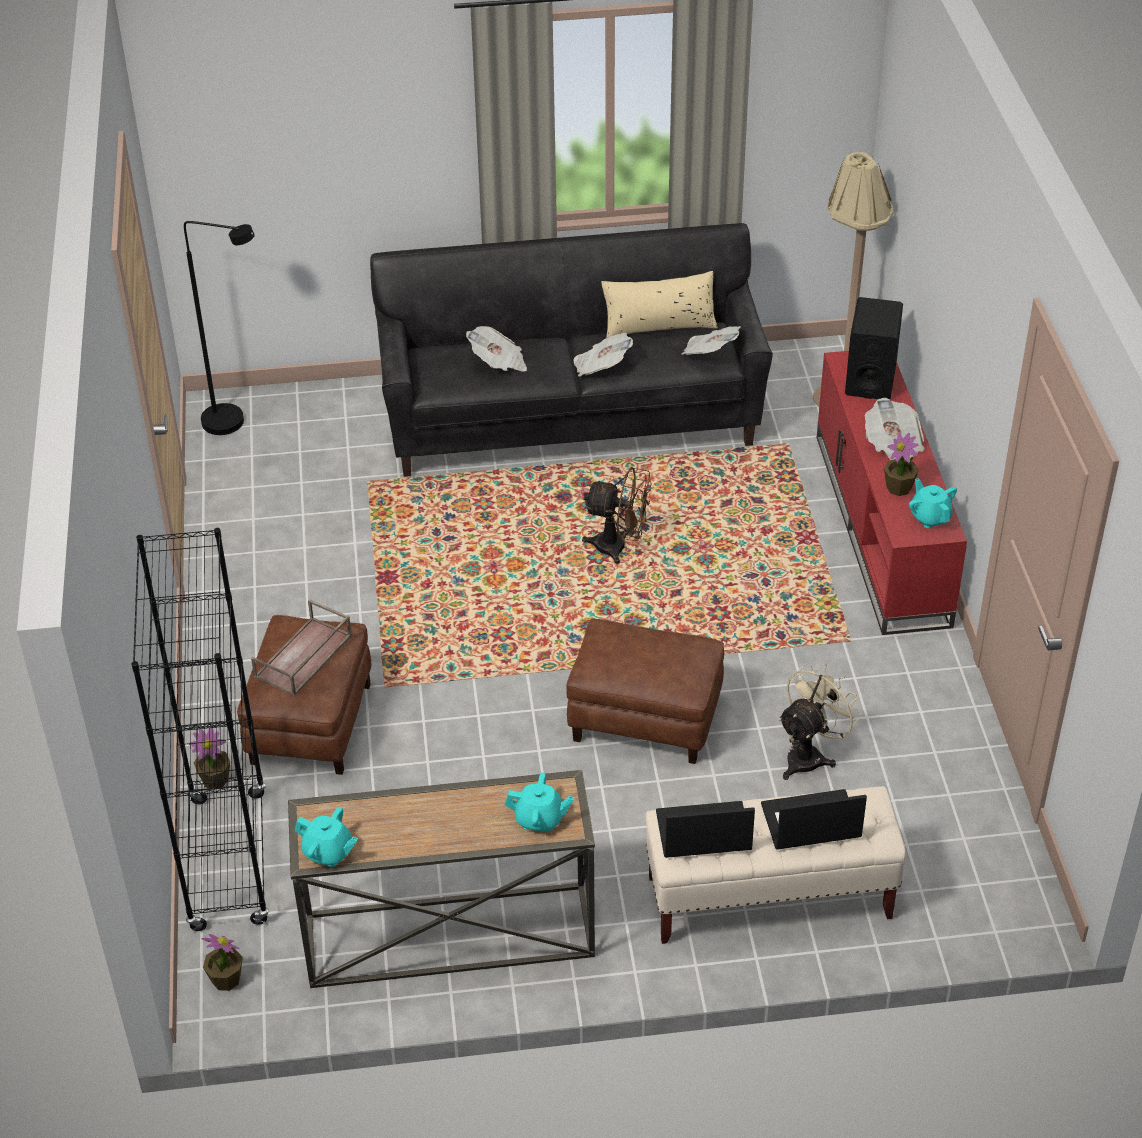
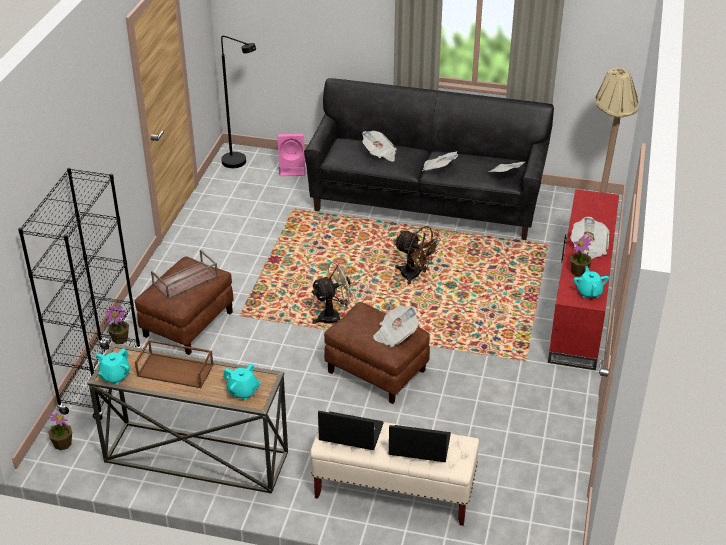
camera: 20 degrees right, 5 degrees down
(328, 411) = (293, 168): none -> pink speaker
(328, 852) = (115, 376): turquoise teapot -> turquoise teapot turned 75 degrees clockwise
(417, 814) = (176, 370): none -> brown tray
(659, 325) = (486, 155): beige pillow -> none
(678, 659) = (395, 335): none -> newspaper
(810, 755) = (464, 418): beige fan -> beige fan (334, 316)
(870, 379) = (595, 209): black speaker -> none

